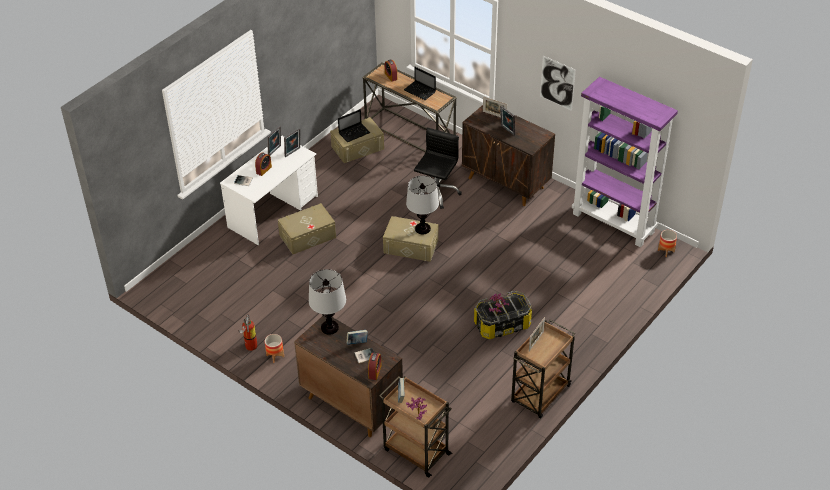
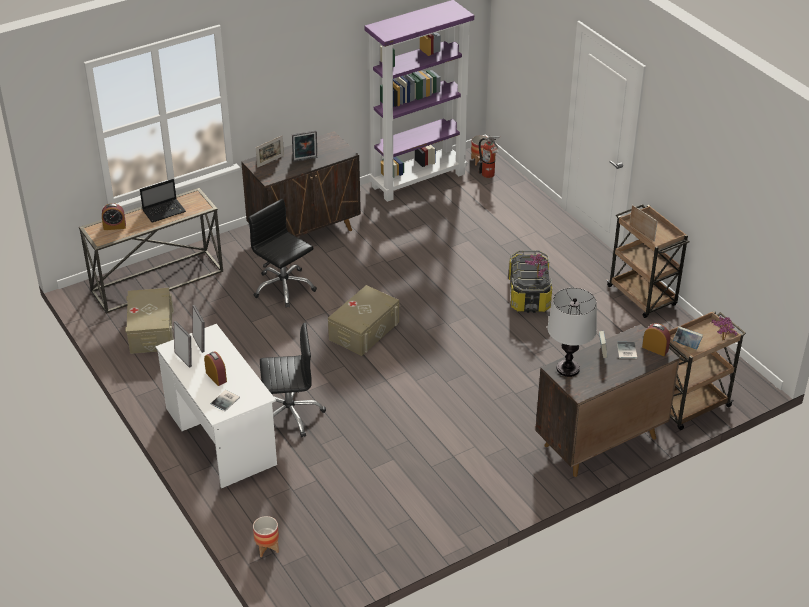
camera: 70 degrees left, 5 degrees down
(250, 347) = (463, 512): fire extinguisher -> fire extinguisher (489, 175)
(275, 356) = (490, 492): planter -> planter (267, 548)
(307, 236) = (290, 414): beige storage box -> black office chair
(354, 133) = (149, 310): laptop -> none
(422, 228) = (367, 298): table lamp -> none
(557, 83) = (311, 74): picture -> none

